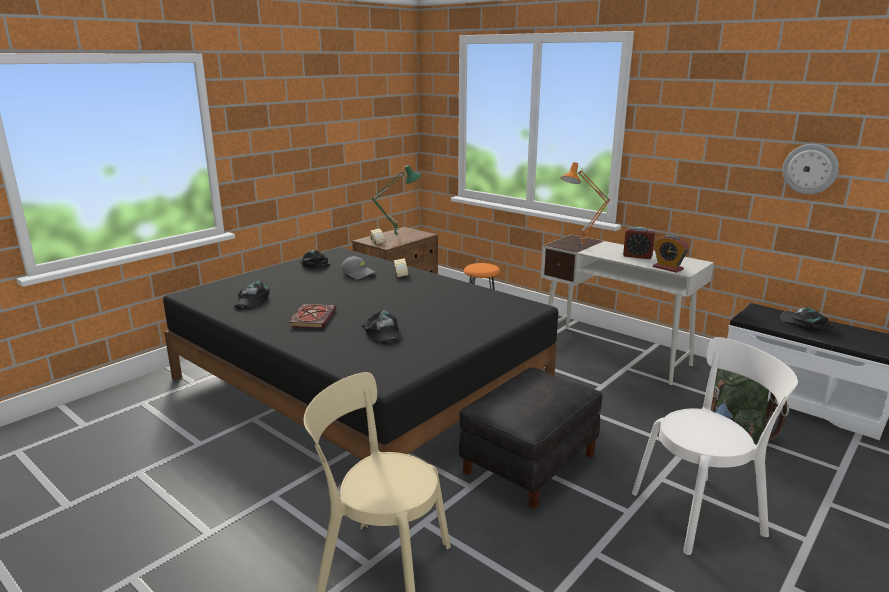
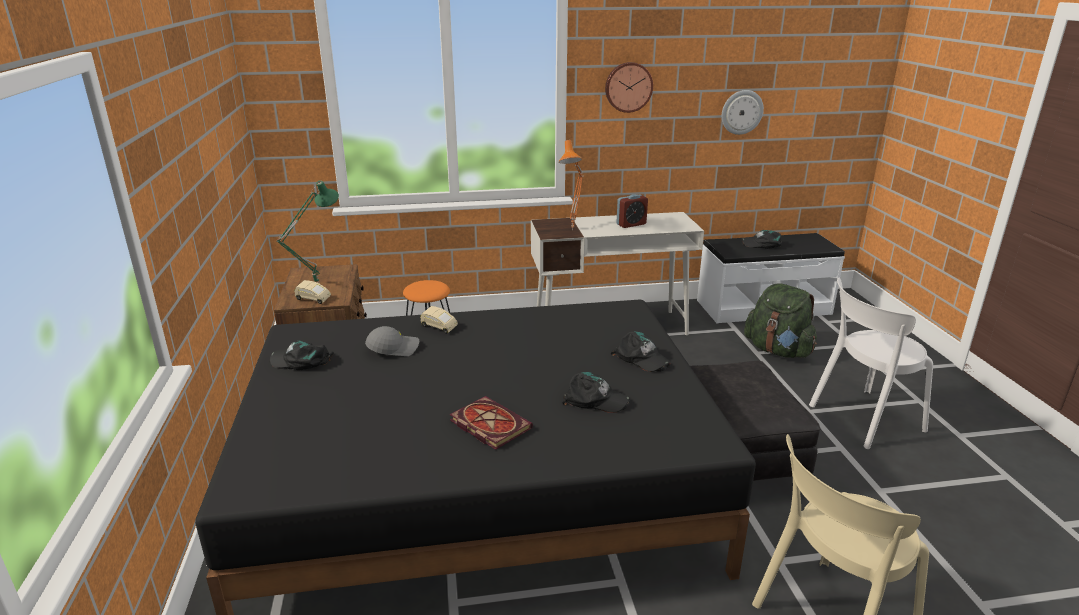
camera: 50 degrees left, 5 degrees up
(252, 300) = (359, 447): black cap -> black cap (641, 358)
(668, 268) = (675, 228): alarm clock -> none
(681, 128) = (628, 87): none -> wall clock
(702, 511) = (862, 419): white chair -> white chair turned 135 degrees counterclockwise

